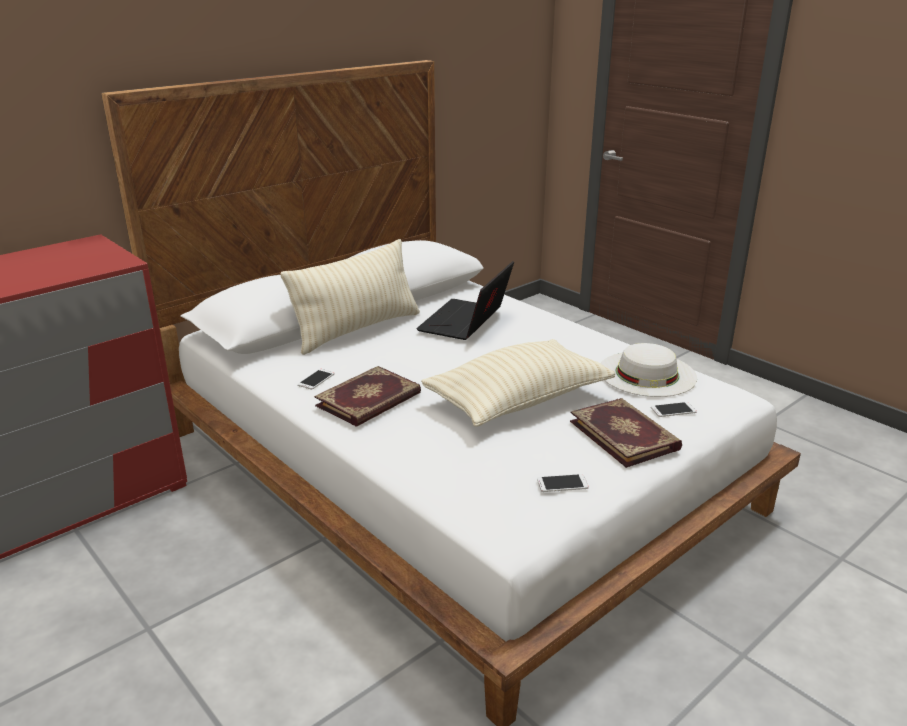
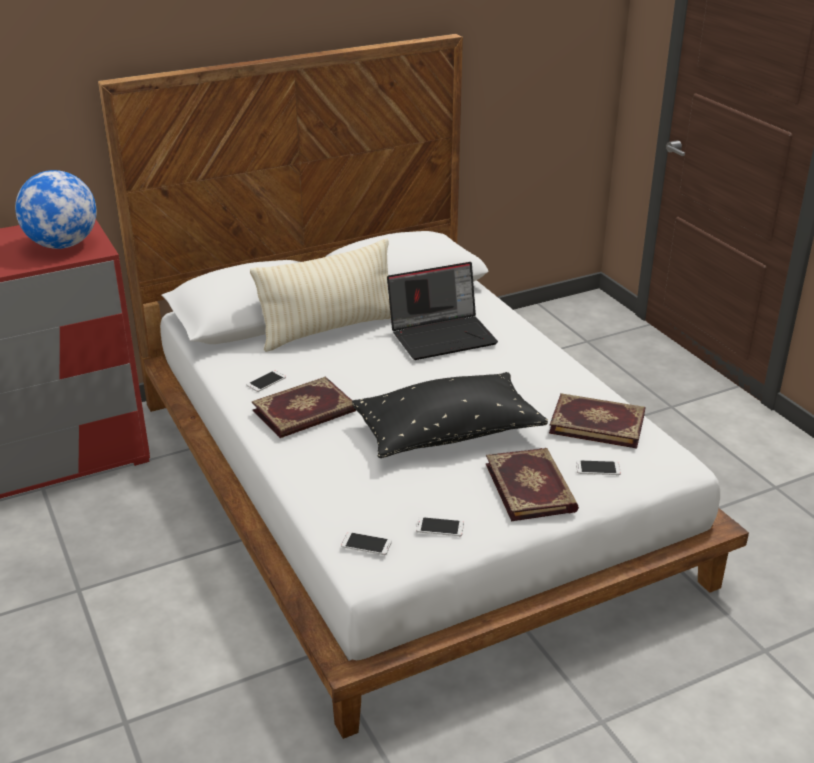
camera: 15 degrees right, 5 degrees up
(81, 261) = (63, 245): none -> globe
(466, 322) = (443, 335): laptop -> laptop turned 150 degrees counterclockwise
(499, 511) = (366, 544): none -> phone
(518, 401) = (447, 434): beige pillow -> black pillow
(647, 373) = (597, 423): white hat -> book

